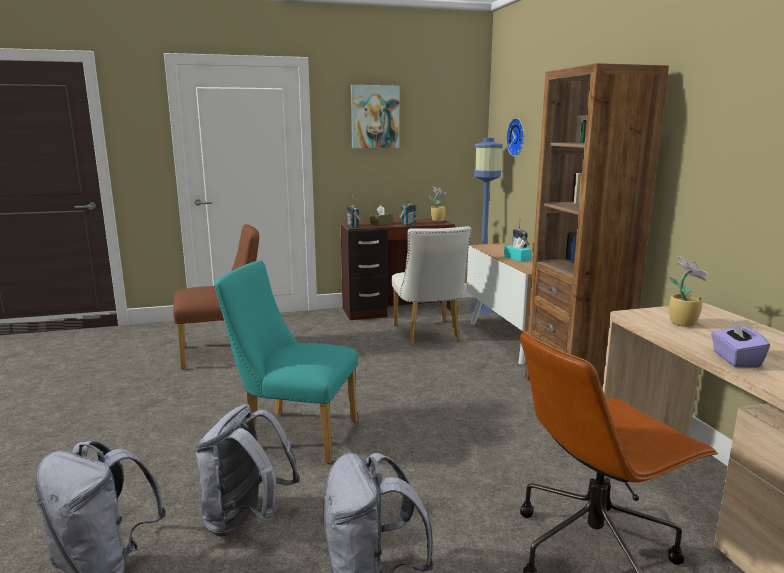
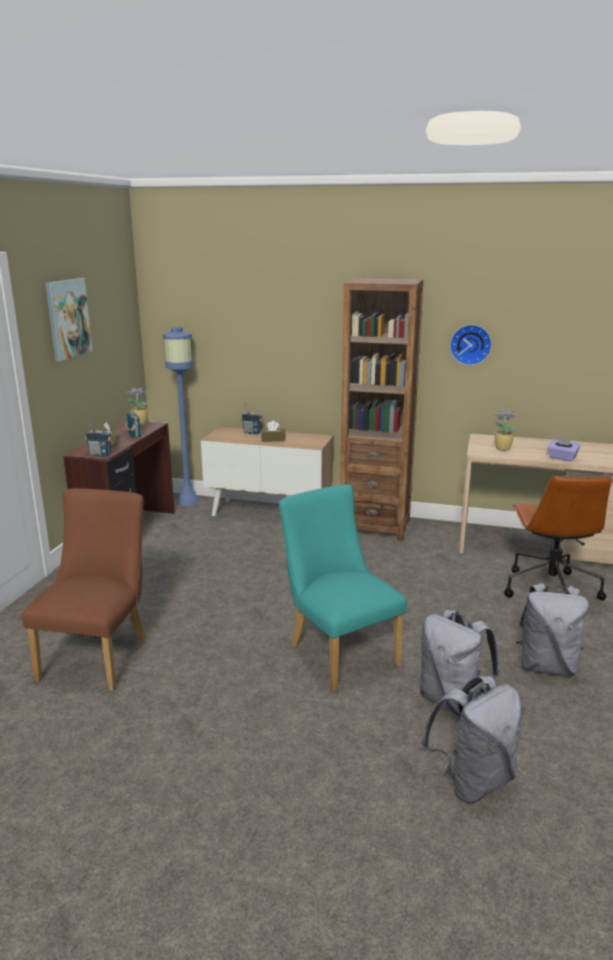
camera: 60 degrees left, 5 degrees up
(293, 434) = (338, 652): turquoise chair -> turquoise chair turned 105 degrees clockwise
(428, 334) = (210, 539): white chair -> none
(517, 137) = (208, 324): wall clock -> wall clock (470, 344)
(517, 258) = (273, 439): turquoise tissue box -> brown tissue box

